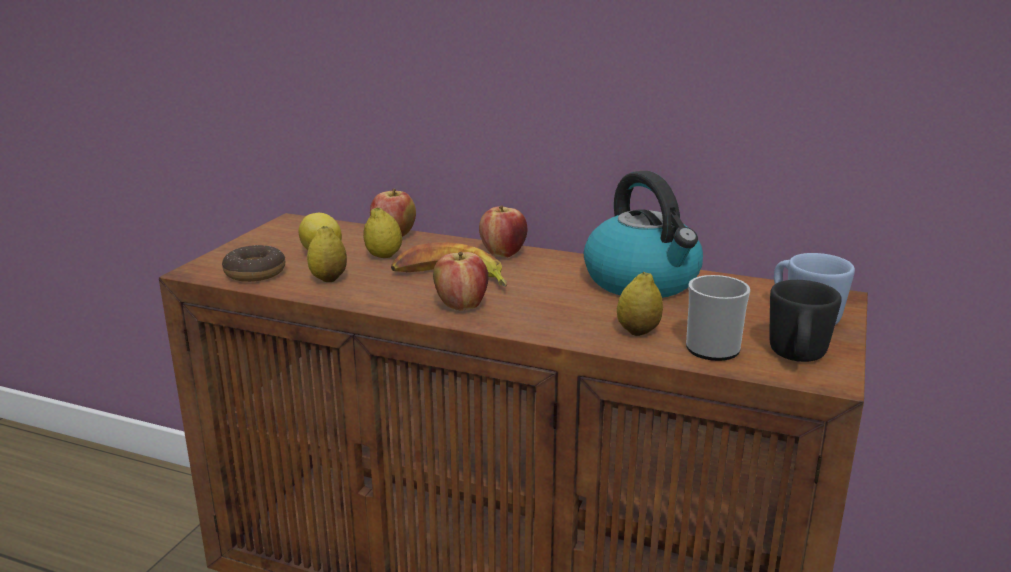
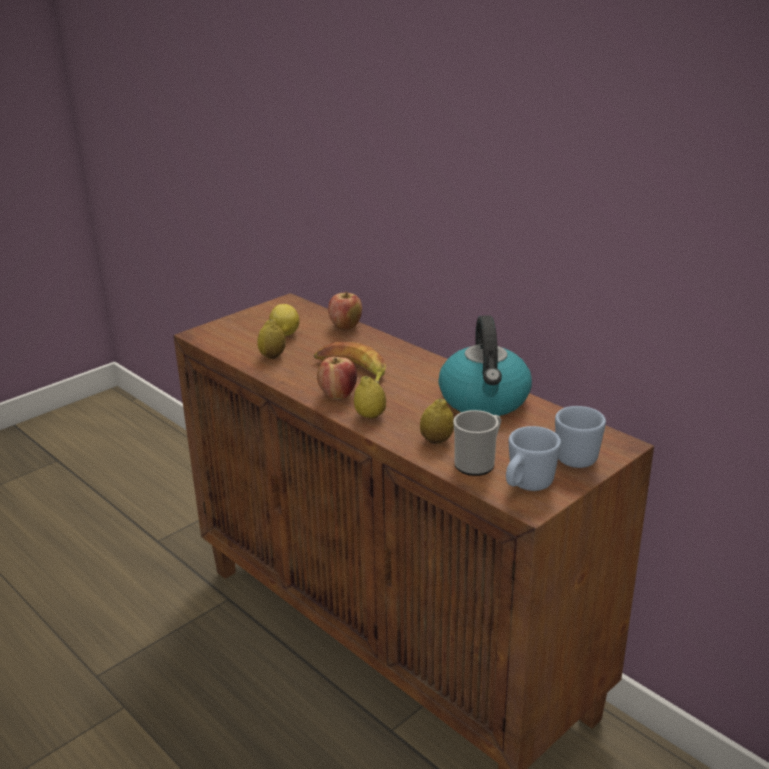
camera: 25 degrees right, 5 degrees up
(255, 273) = (231, 342): donut -> none
(383, 256) = (323, 343): lemon -> lemon (370, 416)
(503, 254) = (407, 356): apple -> none
(797, 358) = (526, 486): black mug -> blue mug

